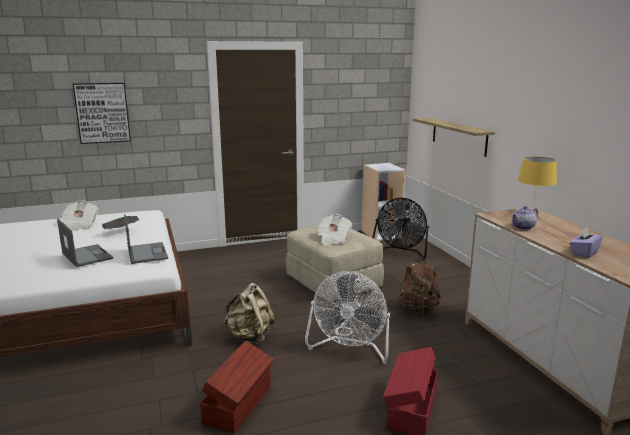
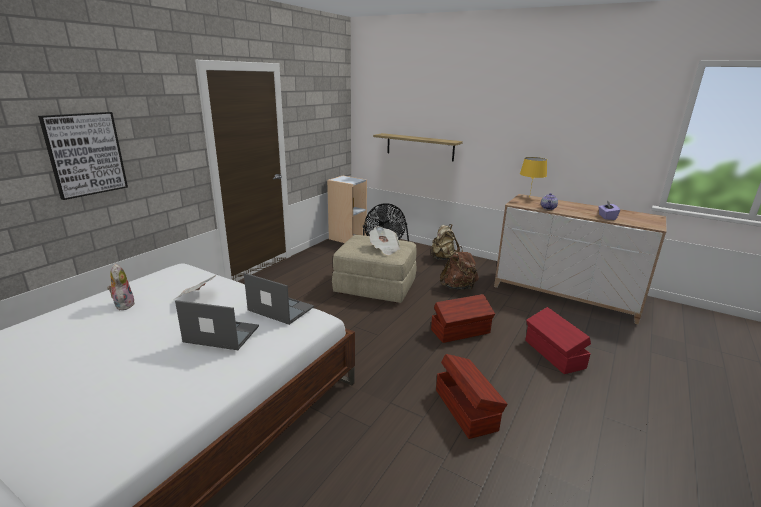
camera: 40 degrees left, 5 degrees up
(80, 225) = (123, 304): newspaper -> plush toy
(250, 337) = (387, 354): beige backpack -> beige backpack (443, 258)
(347, 347) = (461, 331): white fan -> brown storage box

